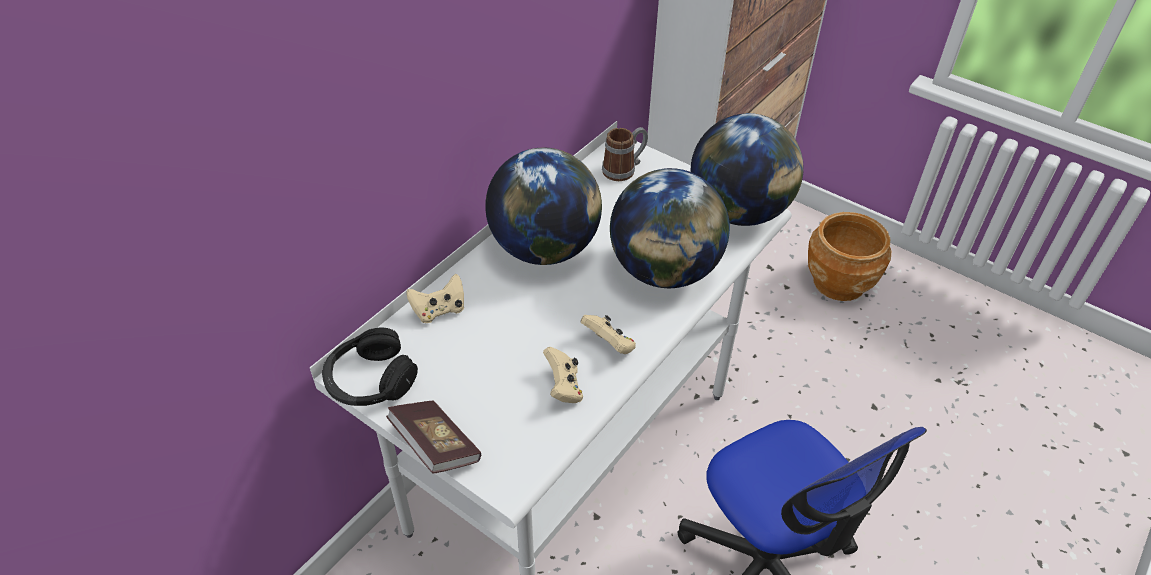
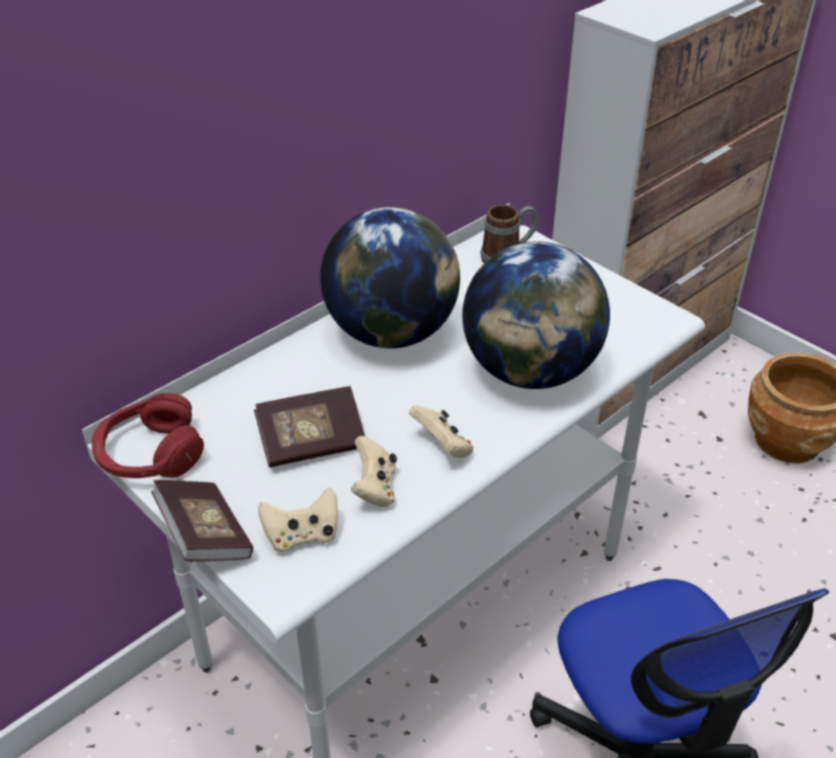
camera: 10 degrees right, 5 degrees down
(370, 380) = (149, 454): black headphones -> red headphones
(439, 310) = (250, 387): beige game controller -> beige game controller (302, 536)
(502, 354) = (311, 442): none -> book
(738, 212) = (637, 315): globe -> none

